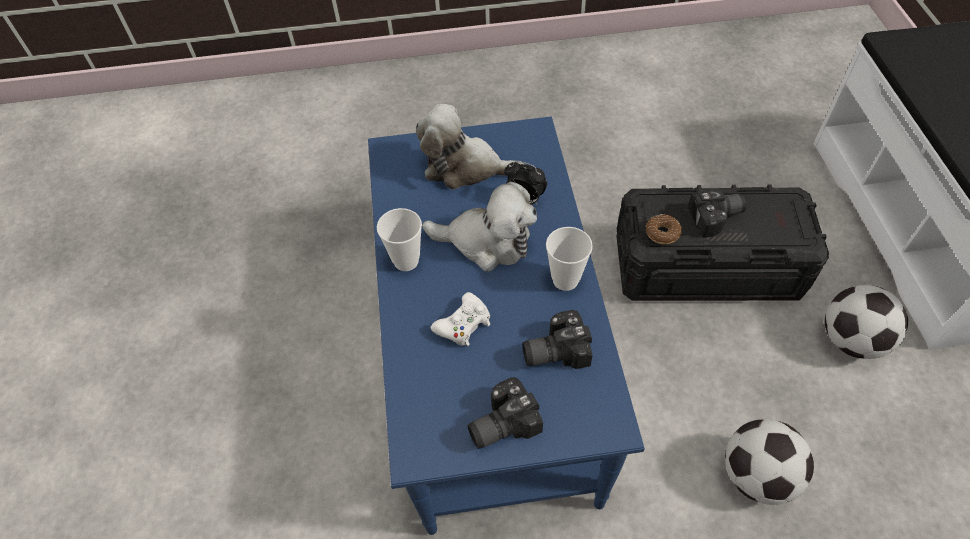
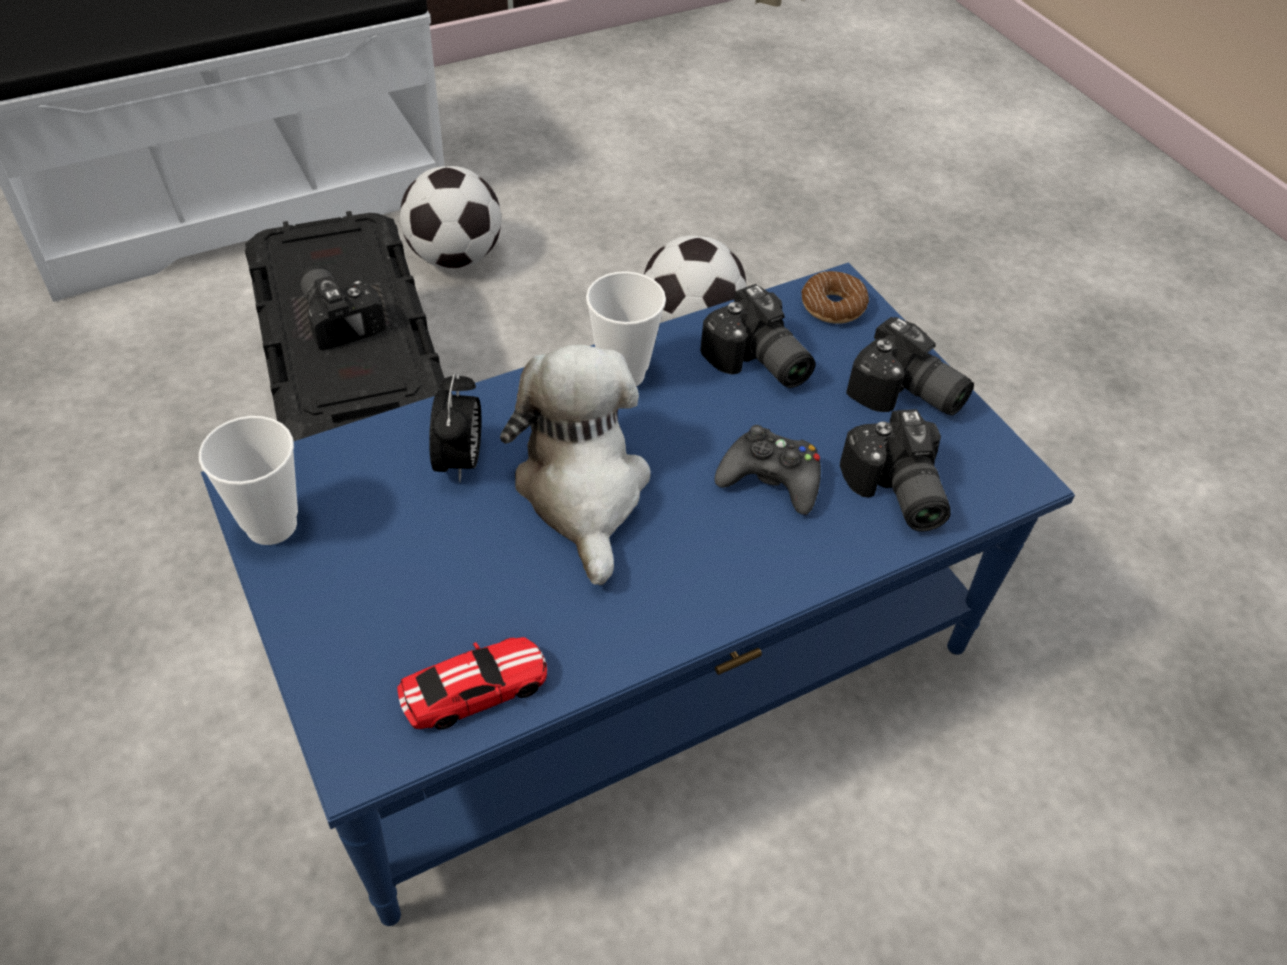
camera: 115 degrees left, 5 degrees down
(398, 184) = (474, 689): none -> toy car
(406, 261) = (677, 604): cup -> cup (271, 525)
(430, 381) = (894, 493): none -> camera
(463, 324) = (770, 479): white game controller -> black game controller
(464, 167) = (392, 579): plush toy -> none
(662, 233) = (391, 371): donut -> donut (832, 306)

